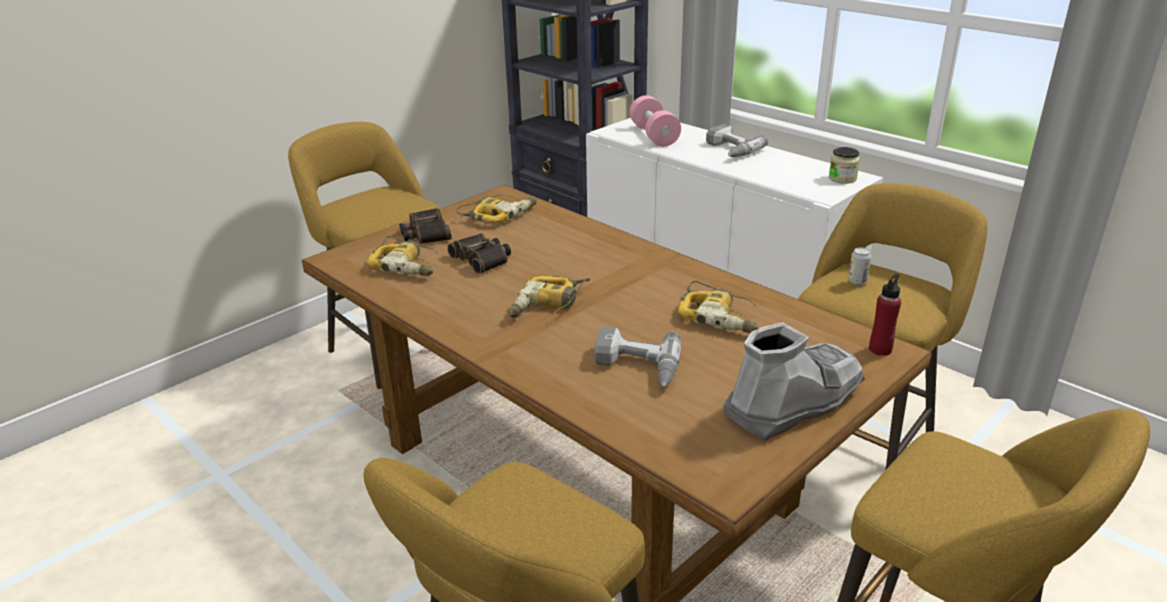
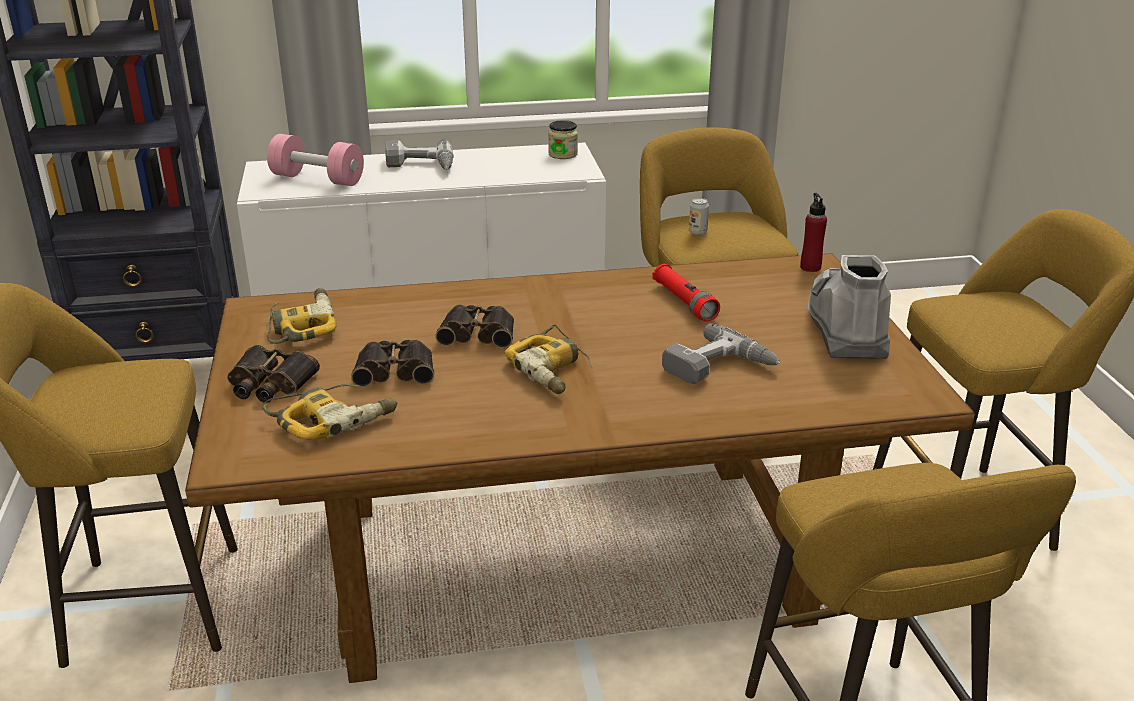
camera: 55 degrees left, 0 degrees up
(562, 264) = (478, 333): none -> binoculars
(720, 317) = (684, 302): power drill -> red flashlight

